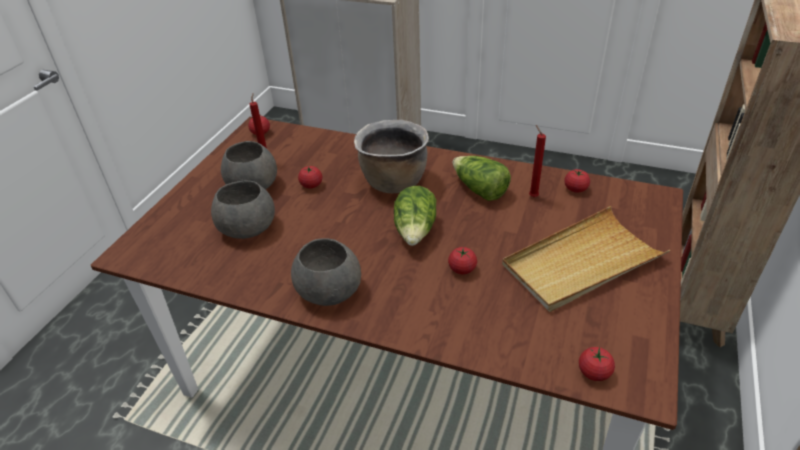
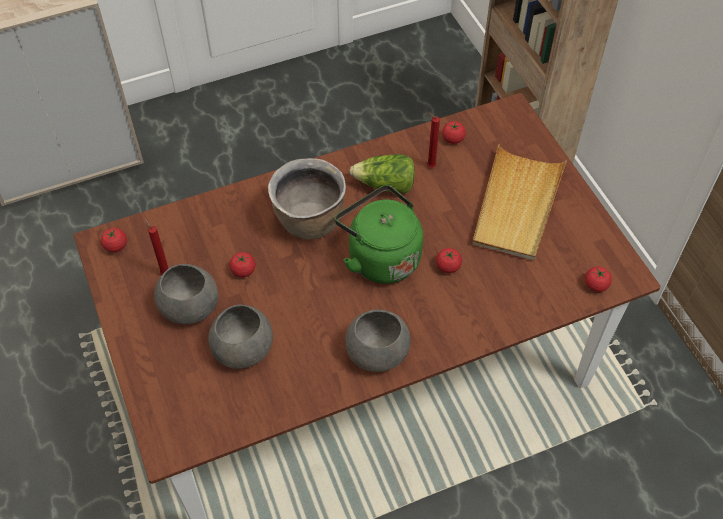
camera: 45 degrees left, 15 degrees up
(415, 231) = (380, 256): lettuce -> green kettle

